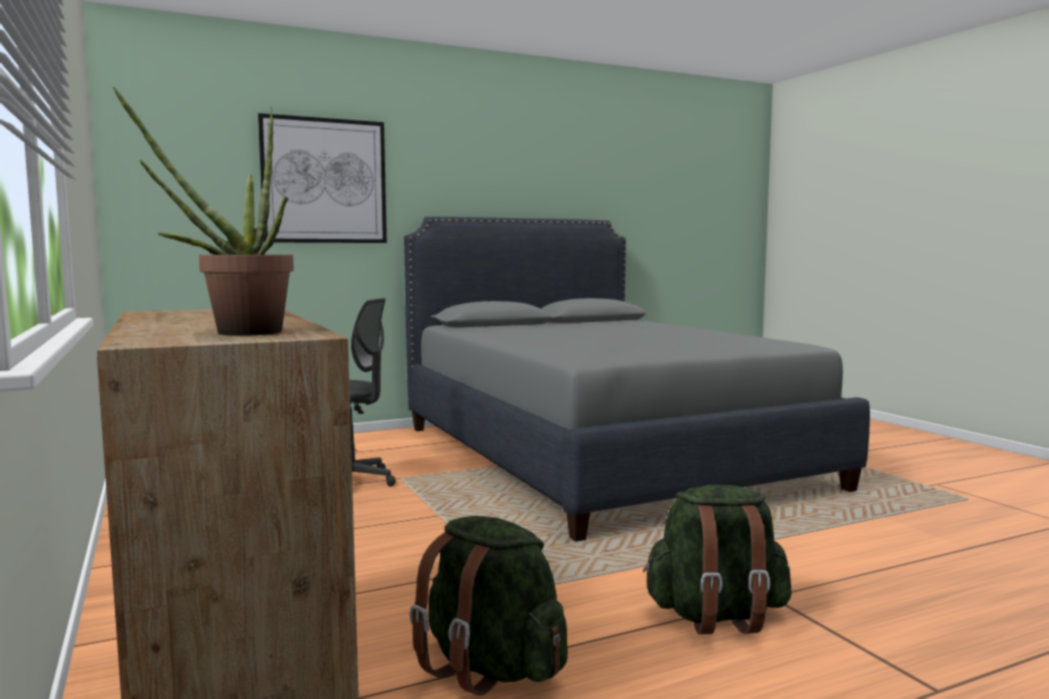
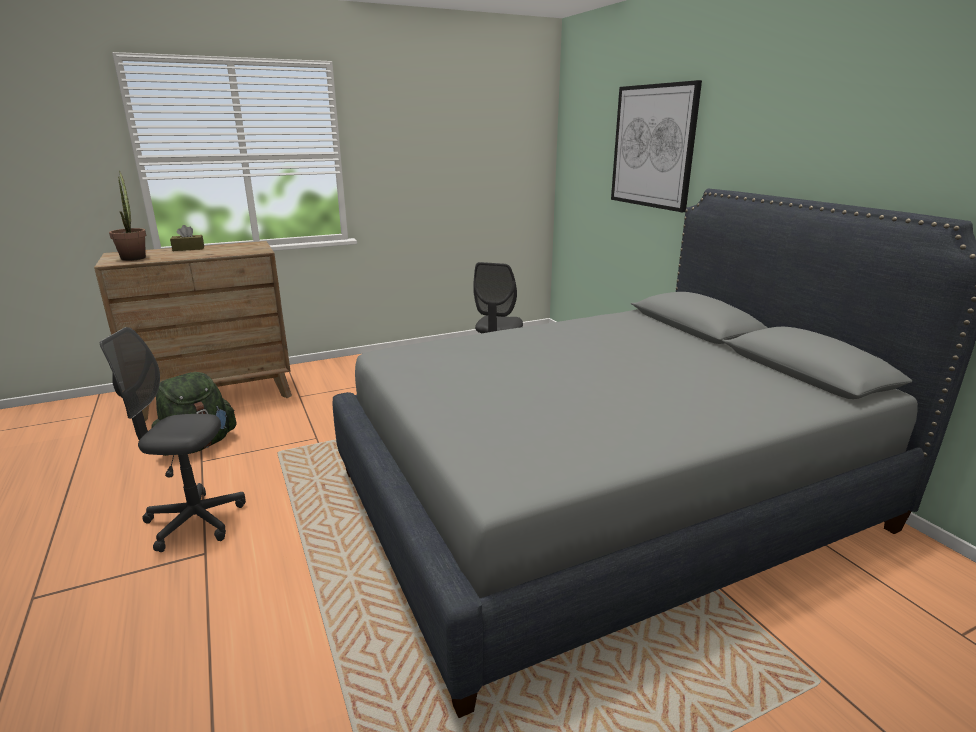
camera: 90 degrees right, 15 degrees up
(156, 323) = (188, 248): none -> brown tissue box
(716, 616) = (195, 521): green backpack -> grey office chair

